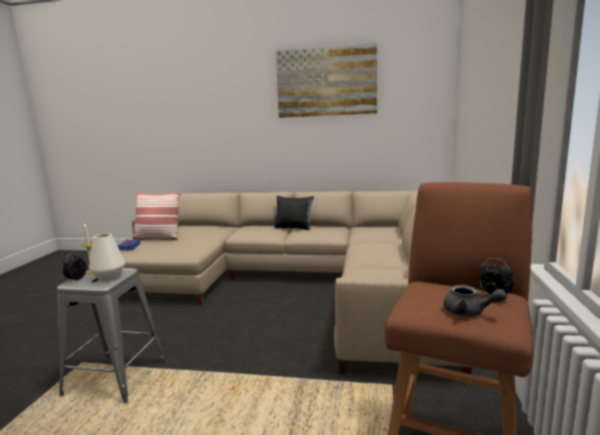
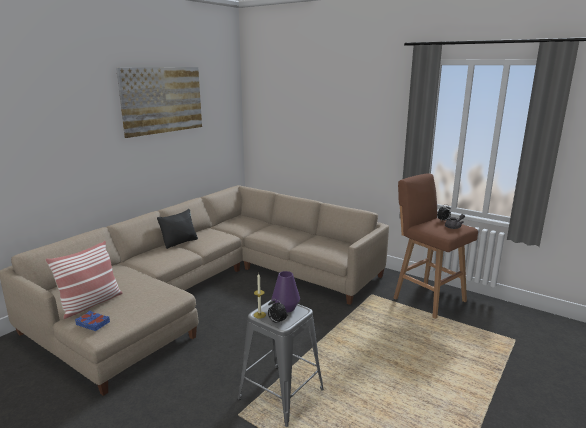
camera: 65 degrees left, 5 degrees up
(109, 277) = (285, 308): white vase -> purple vase

